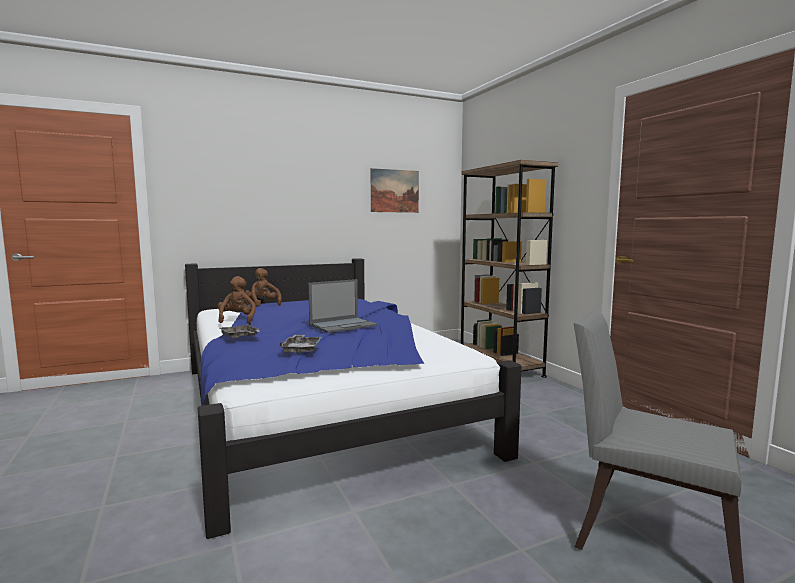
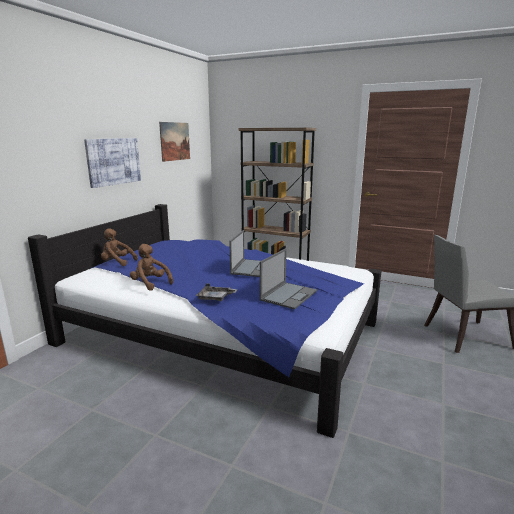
camera: 40 degrees left, 10 degrees up
(298, 206) = (113, 161): none -> picture
(302, 350) = (289, 295): grey tray -> laptop

